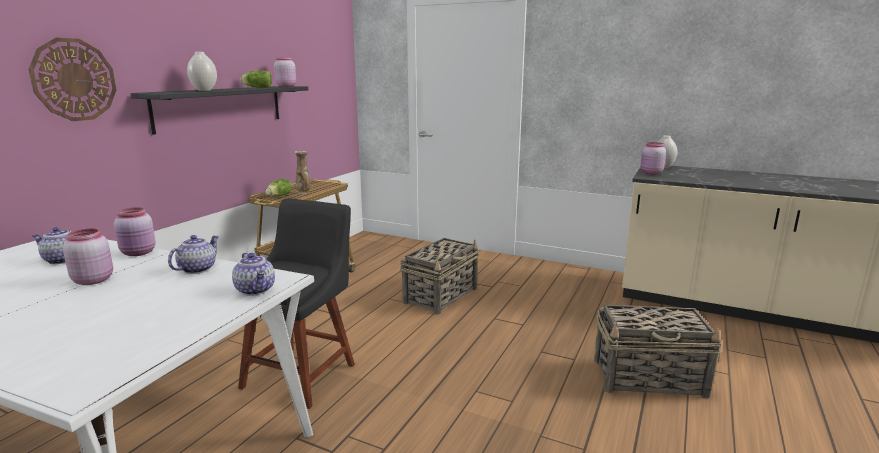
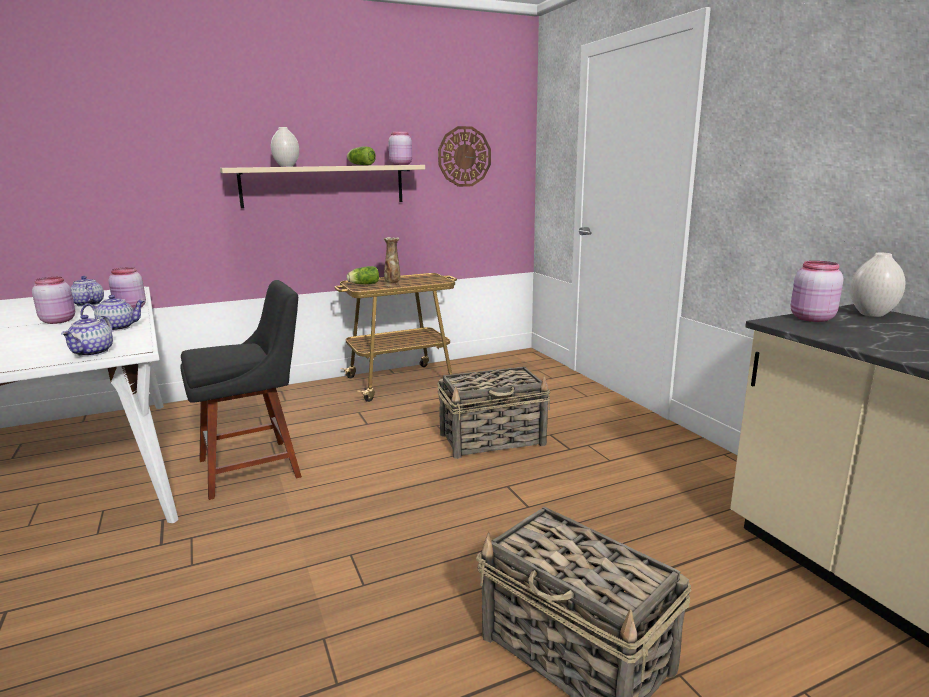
camera: 40 degrees right, 0 degrees up
(74, 80) = (165, 154): wall clock -> wall clock (464, 156)
(221, 107) = (324, 185): black shelf -> beige shelf

